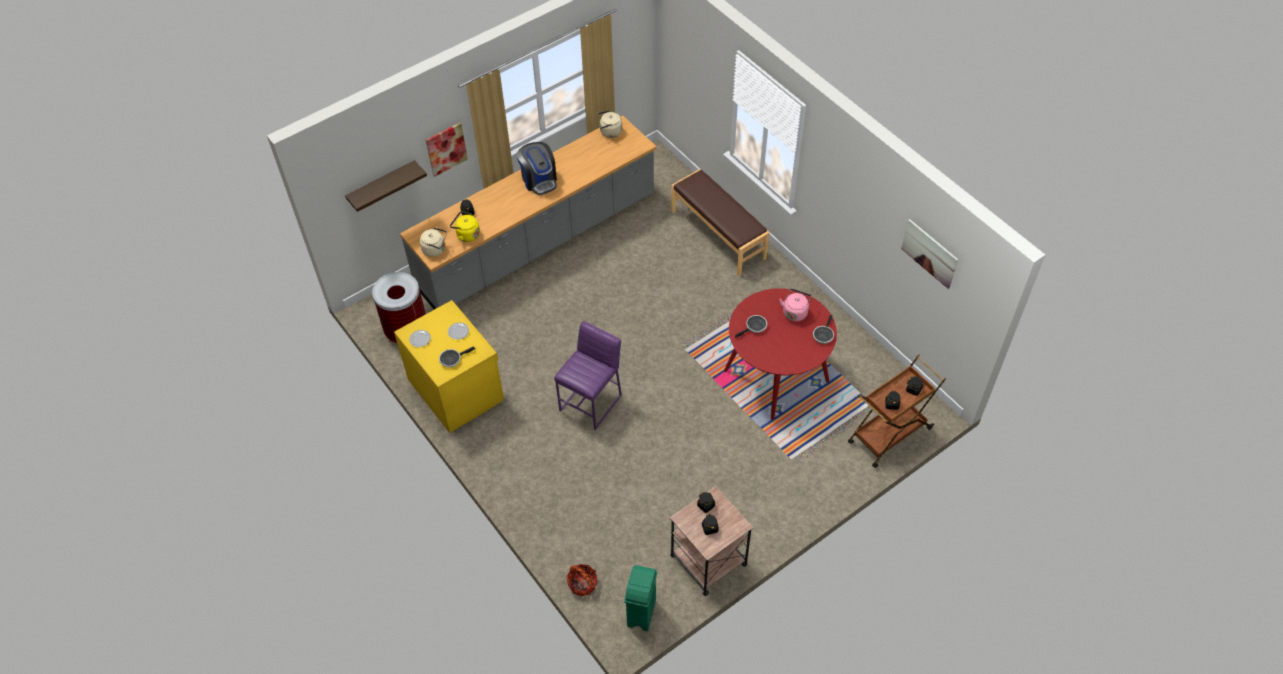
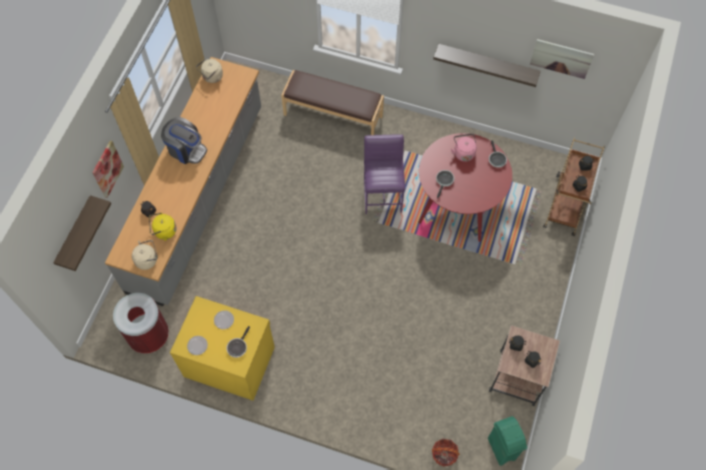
camera: 35 degrees left, 10 degrees up
(591, 402) = (341, 307): purple stool -> purple stool (382, 195)
(866, 233) = (487, 63): none -> shelf

